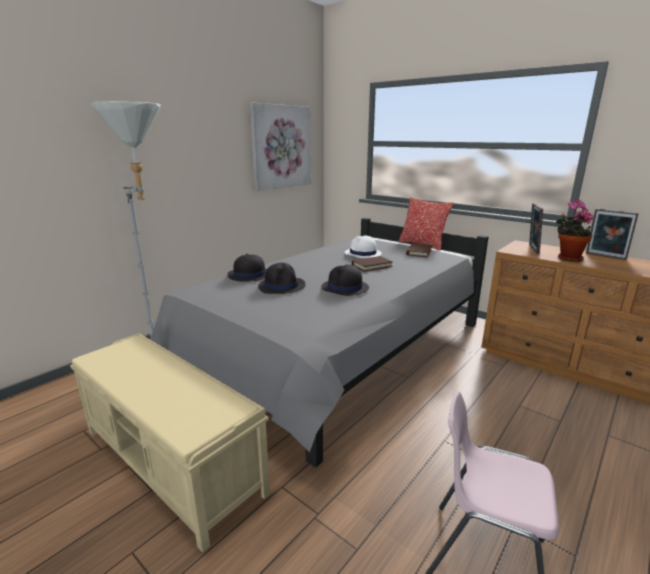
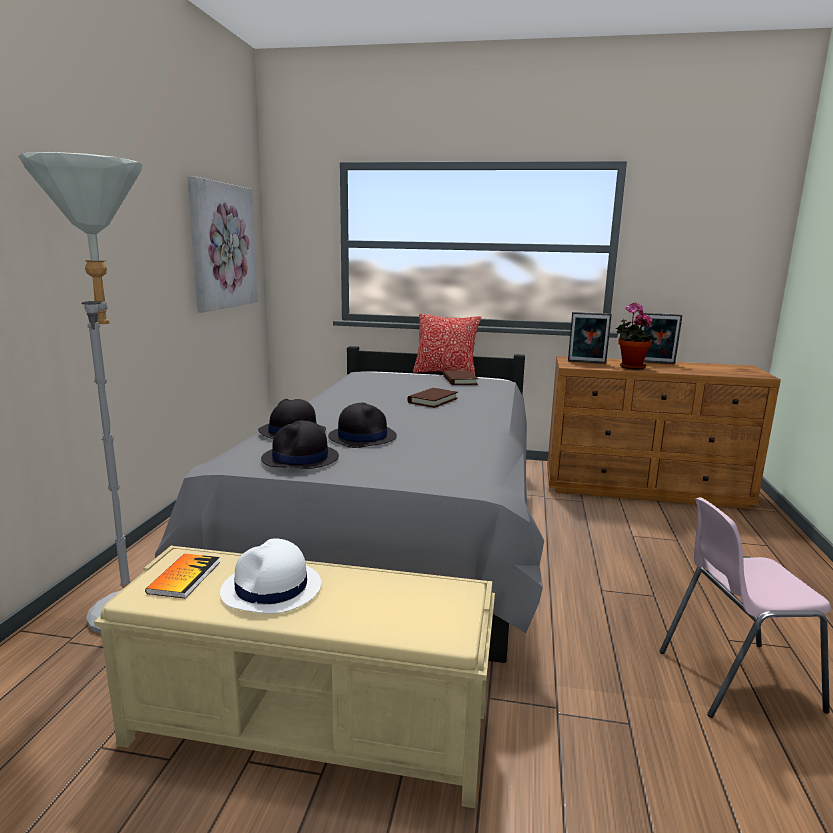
camera: 30 degrees left, 5 degrees down
(120, 353) = (184, 577): none -> book
(345, 288) = (444, 427): black hat -> black hat (300, 459)
(363, 254) = (399, 389): white hat -> white hat (271, 589)
(531, 249) = (586, 362): picture frame -> picture frame turned 60 degrees counterclockwise

